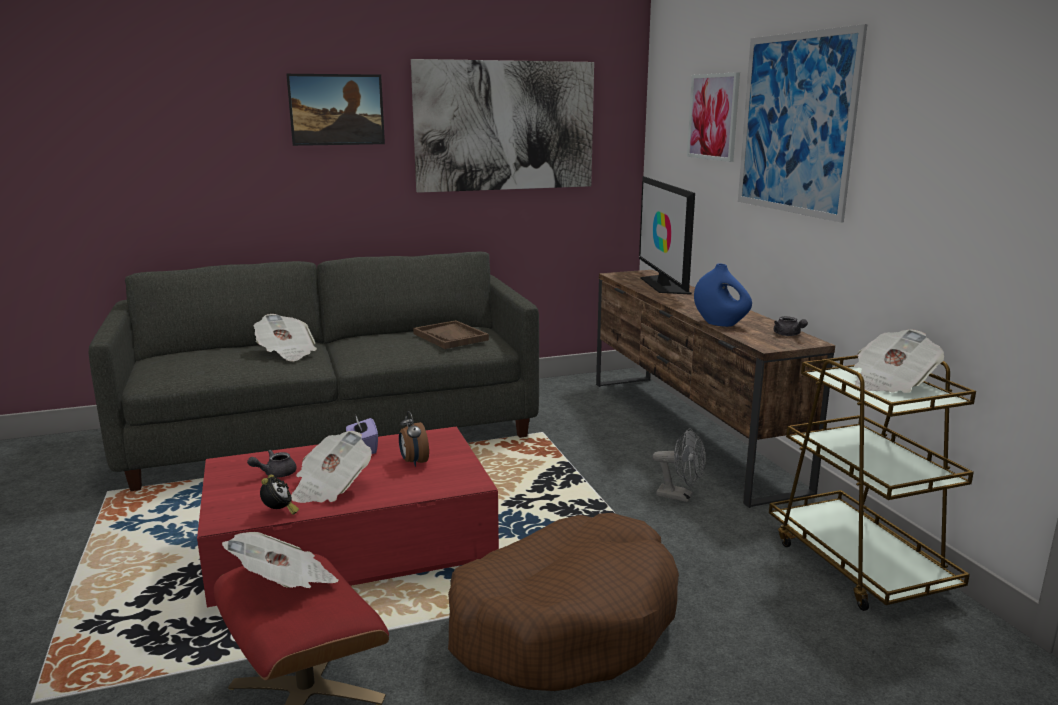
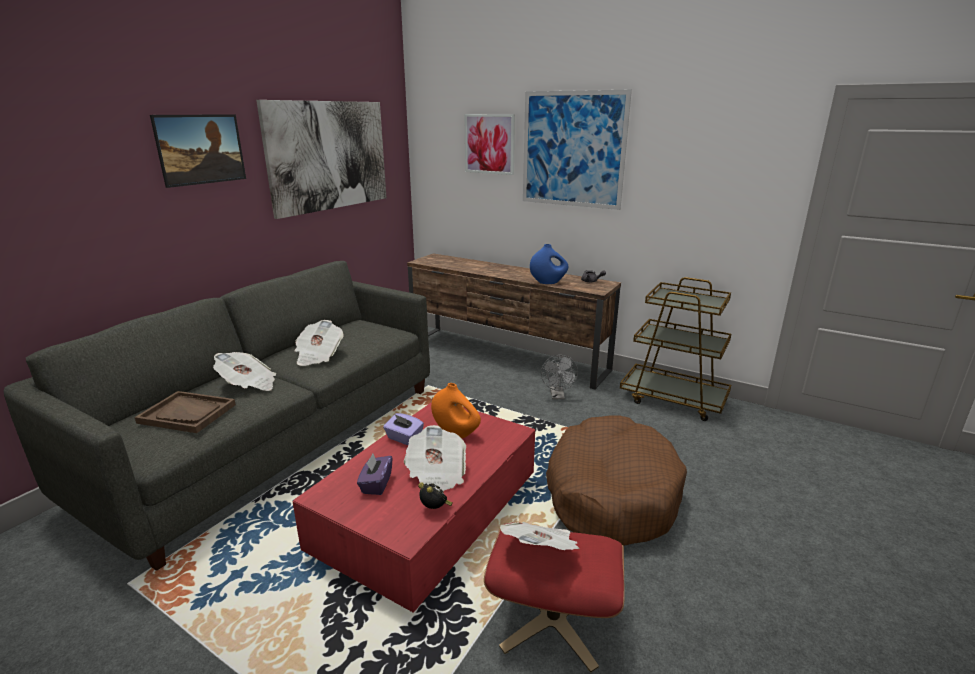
camera: 40 degrees left, 5 degrees up
(275, 473) = (376, 484): grey teapot -> purple tissue box
(413, 462) = (456, 433): alarm clock -> orange vase
(450, 337) = (359, 333): brown tray -> brown tray (187, 413)
(663, 285) = (464, 263): television -> none
(680, 496) = (557, 396): grey fan -> grey fan turned 105 degrees clockwise
(890, 383) = (687, 297): newspaper -> newspaper (318, 355)

